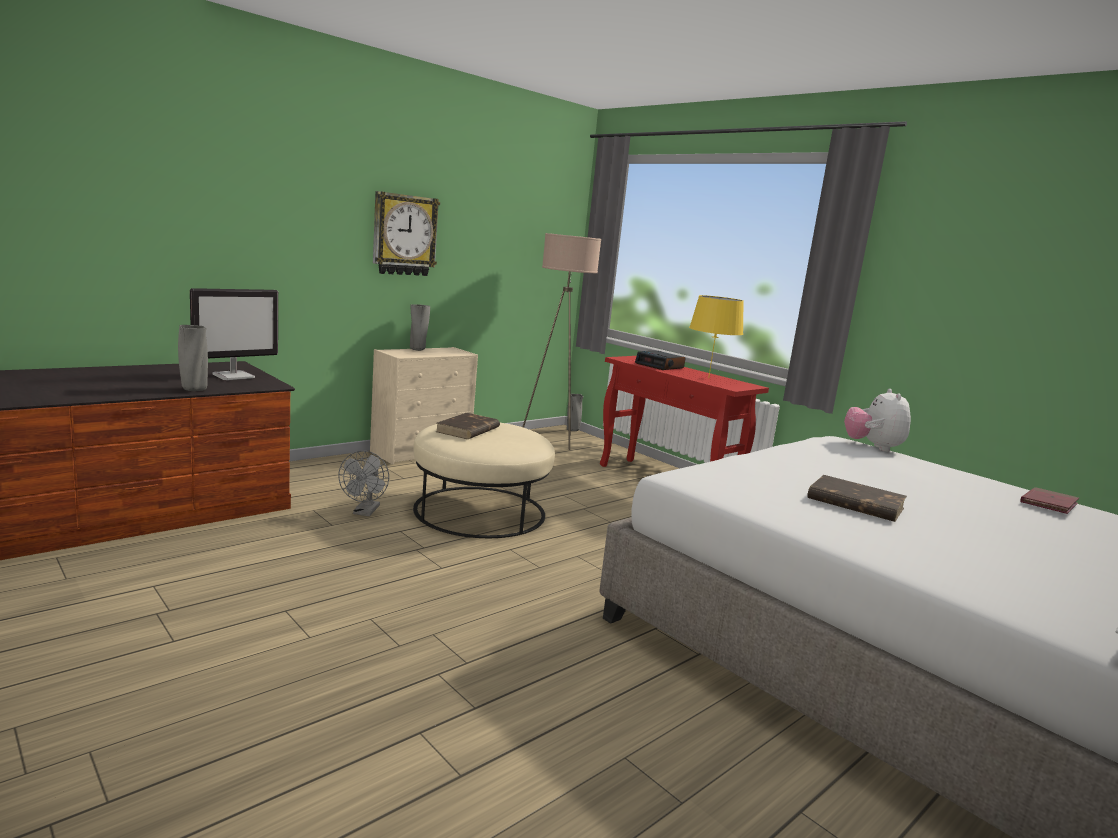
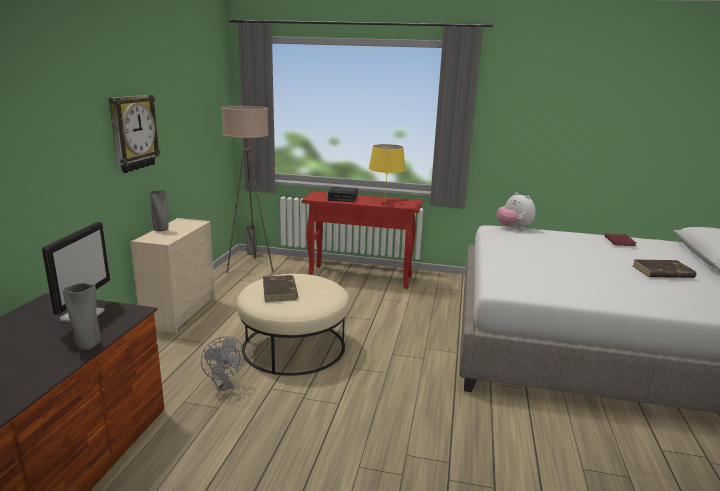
camera: 35 degrees left, 5 degrees up
(854, 503) = (580, 274): brown book -> brown book (662, 272)

